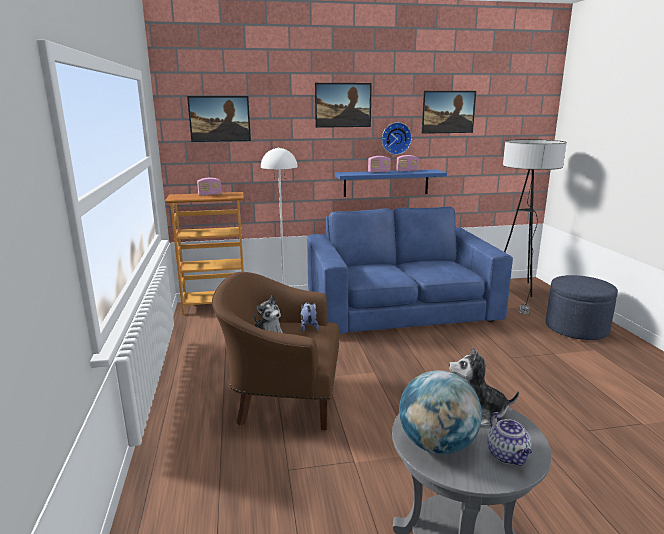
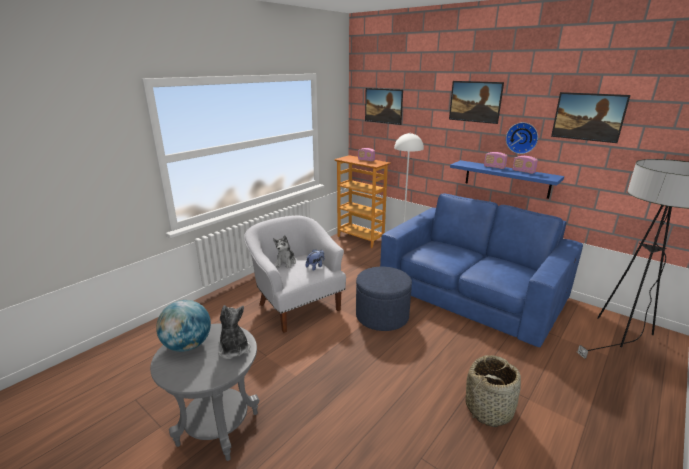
camera: 50 degrees right, 5 degrees up
(283, 399) = (297, 305): brown armchair -> white armchair
(508, 456) = (193, 373): teapot -> none
(553, 373) = (489, 409): none -> basket
(576, 328) = (612, 400): blue ottoman -> blue ottoman (382, 316)

